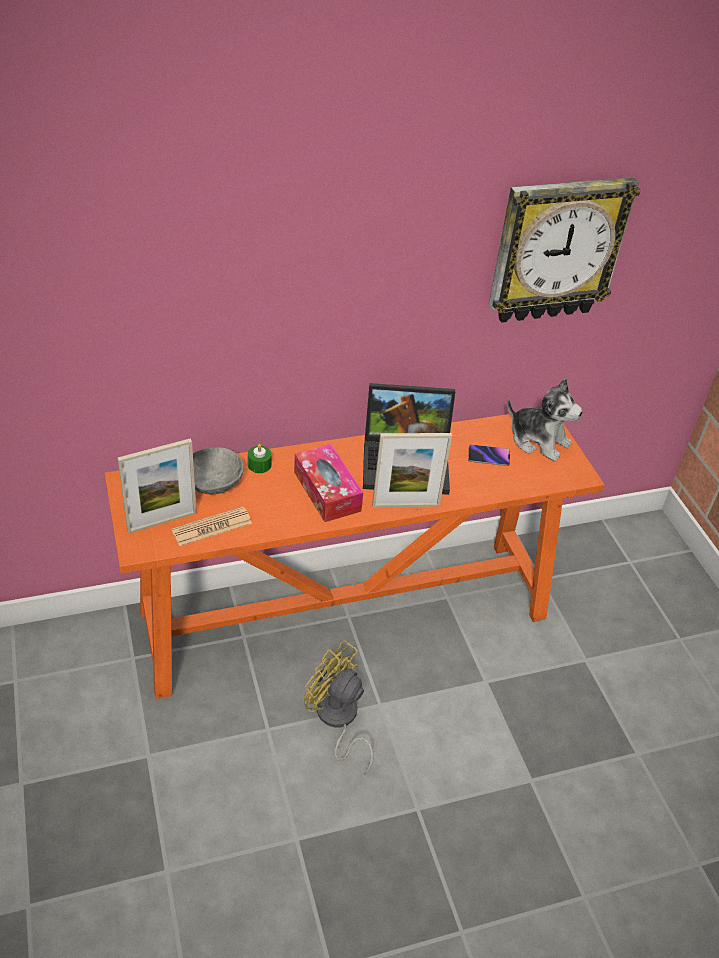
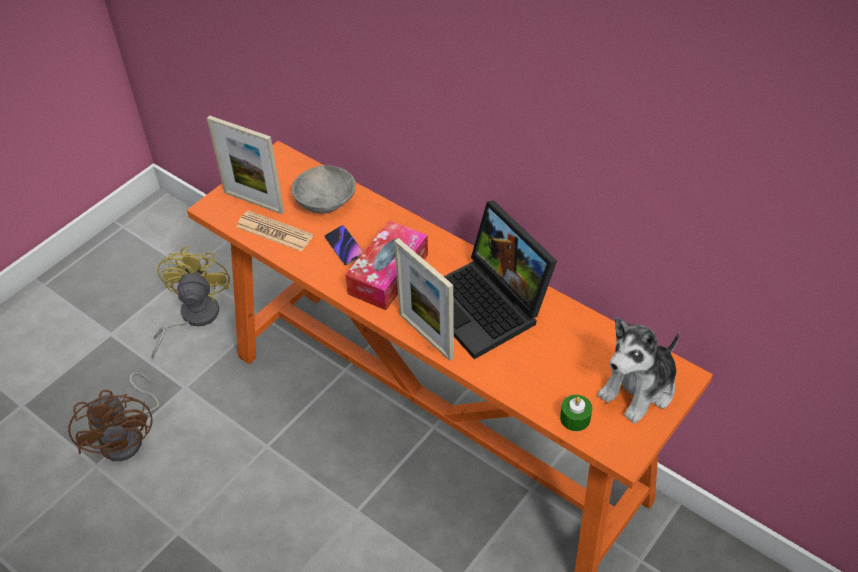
camera: 60 degrees right, 5 degrees up
(159, 827) = (128, 436): none -> brown fan
(259, 465) = (376, 215): green candle -> green candle (575, 418)
(337, 720) = (314, 489): yellow fan -> yellow fan (193, 317)
(488, 457) = (564, 361): phone -> phone (344, 247)
(538, 440) = (639, 389): plush toy -> plush toy turned 45 degrees clockwise
(556, 250) = (725, 168): wall clock -> none

